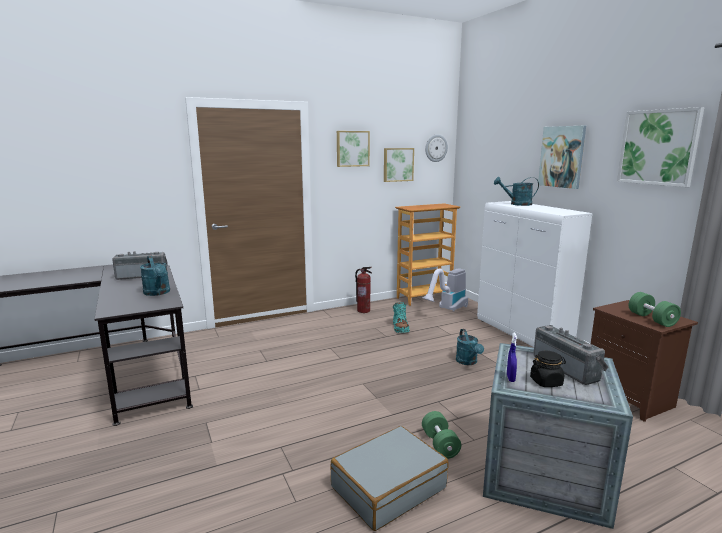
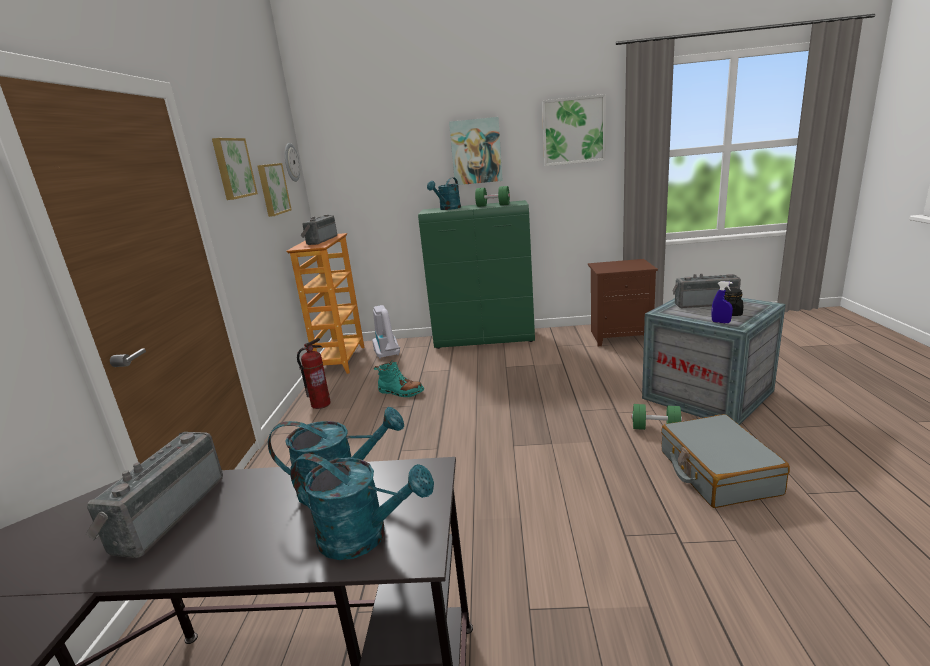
camera: 60 degrees left, 5 degrees up
(428, 206) = (320, 240): none -> radio
(468, 362) = (516, 377): turquoise watering can -> turquoise watering can (364, 537)
(523, 334) = (485, 339): white cabinet -> green cabinet
(651, 319) = (633, 266): green dumbbell -> green dumbbell (493, 205)

